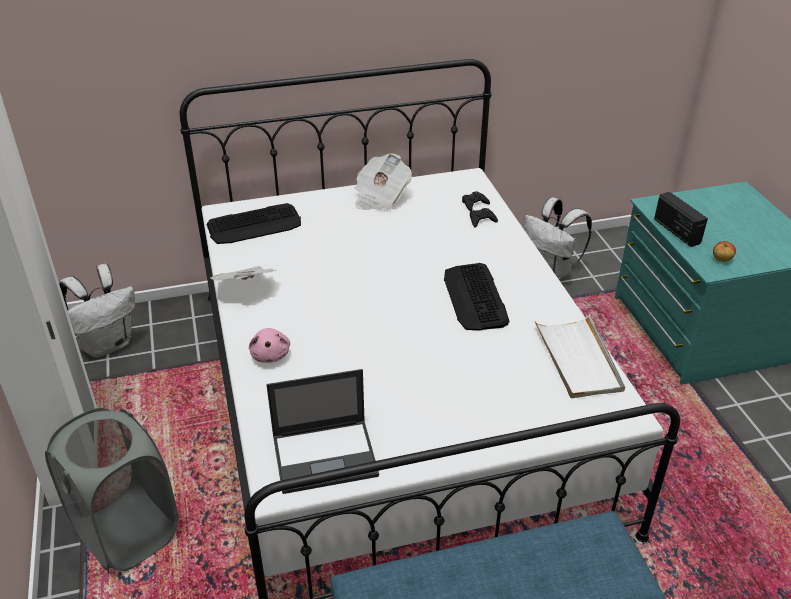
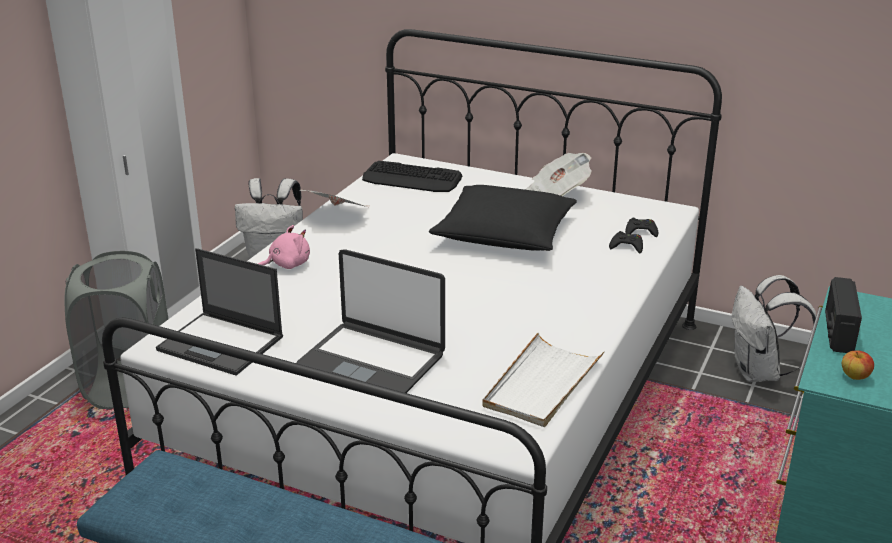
camera: 40 degrees right, 10 degrees down
(270, 354) = (287, 265): pink plush toy -> pink plush toy turned 150 degrees counterclockwise
(390, 246) = (504, 233): none -> black pillow
(453, 404) = (372, 360): none -> laptop
(475, 297) = (519, 298): keyboard -> none

